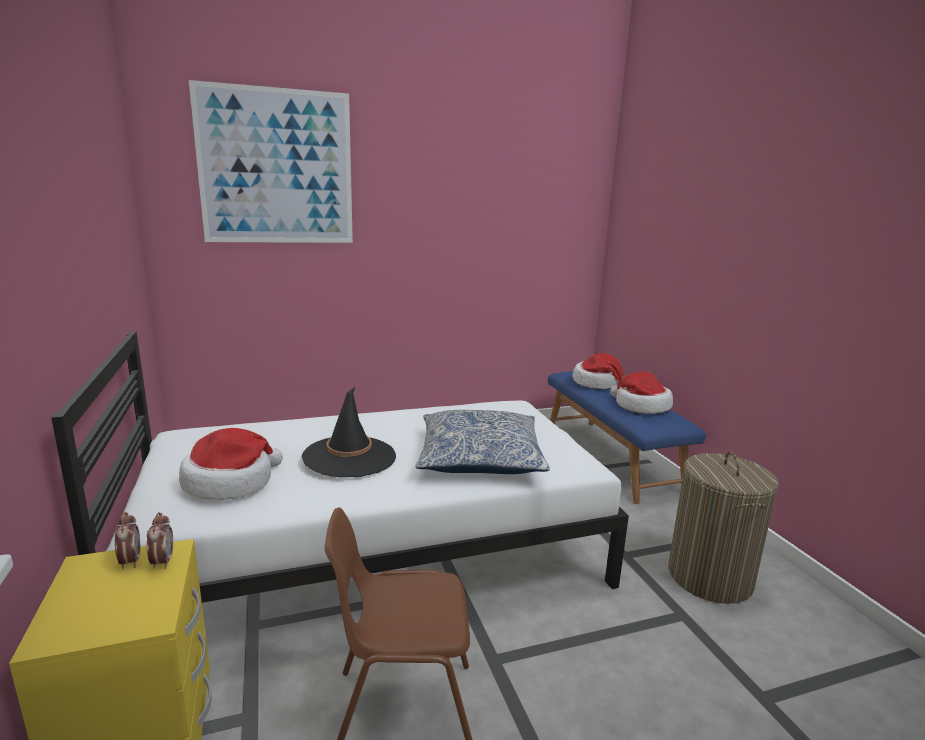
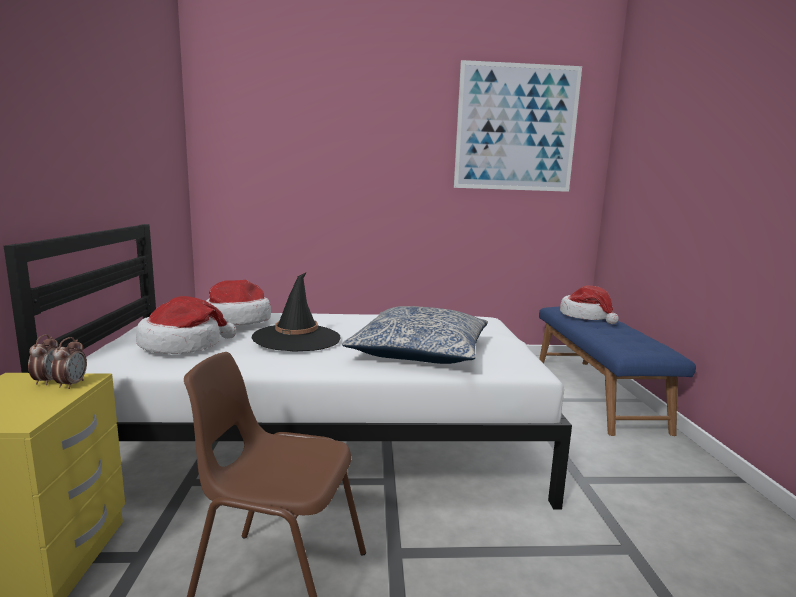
camera: 15 degrees right, 5 degrees down
(277, 167) = (294, 108): picture -> picture (516, 128)
(641, 406) = (625, 336): hat -> hat (237, 320)
(710, 577) = (678, 516): laundry basket -> none

